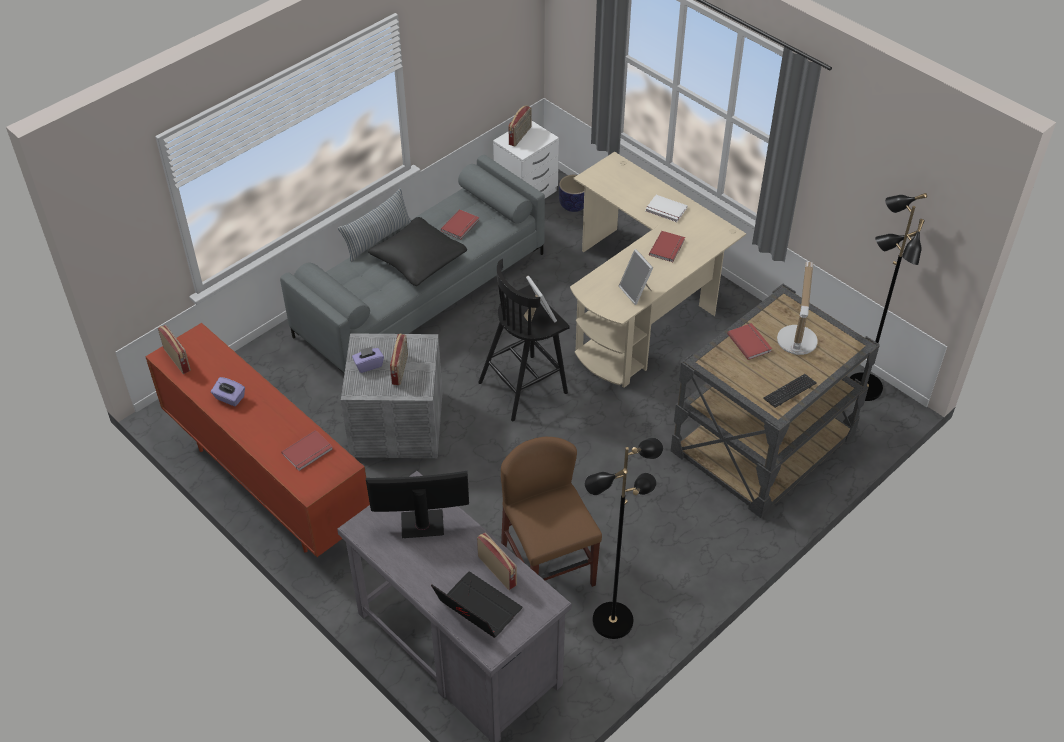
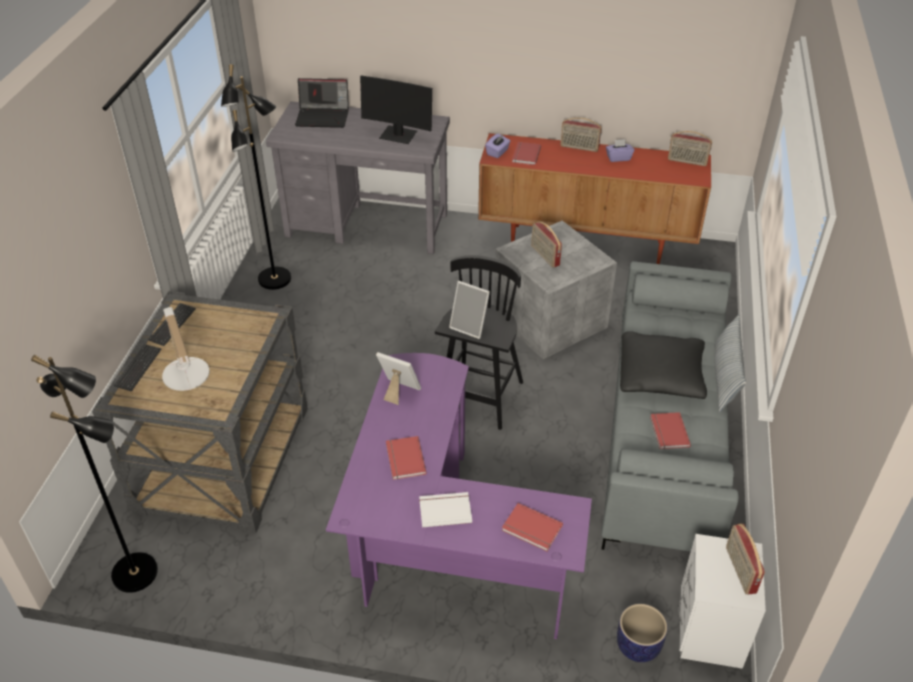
camera: 145 degrees right, 5 degrees down
(368, 365) = (572, 248): purple tissue box -> purple tissue box (497, 152)
(422, 524) = (398, 135): monitor -> monitor turned 60 degrees clockwise
(497, 571) = (326, 135): radio -> radio (579, 147)
(548, 566) = (345, 288): brown chair -> none
(643, 305) = (439, 545): beige desk -> purple desk
(750, 342) = (234, 352): red book -> red book (531, 529)
(832, 364) = (138, 368): none -> keyboard

